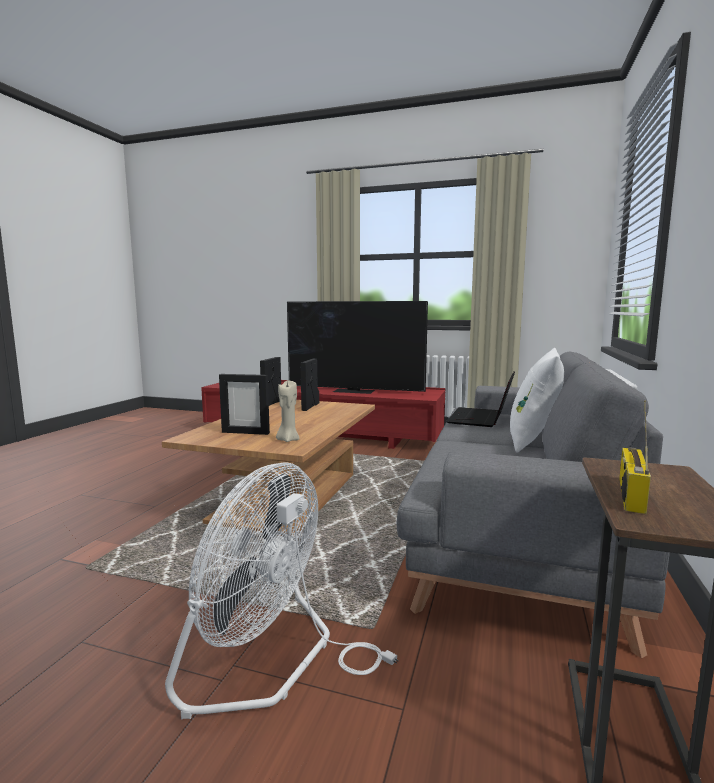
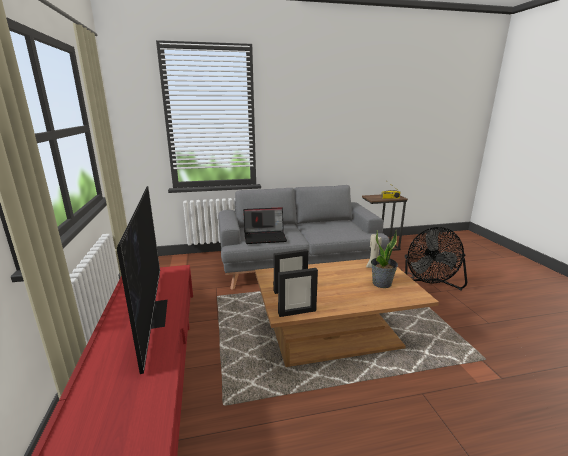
camera: 120 degrees left, 10 degrees up
(246, 432) = (382, 283): picture frame -> potted plant
(285, 656) = (425, 285): white fan -> black fan
(533, 441) = (295, 226): white pillow -> none

